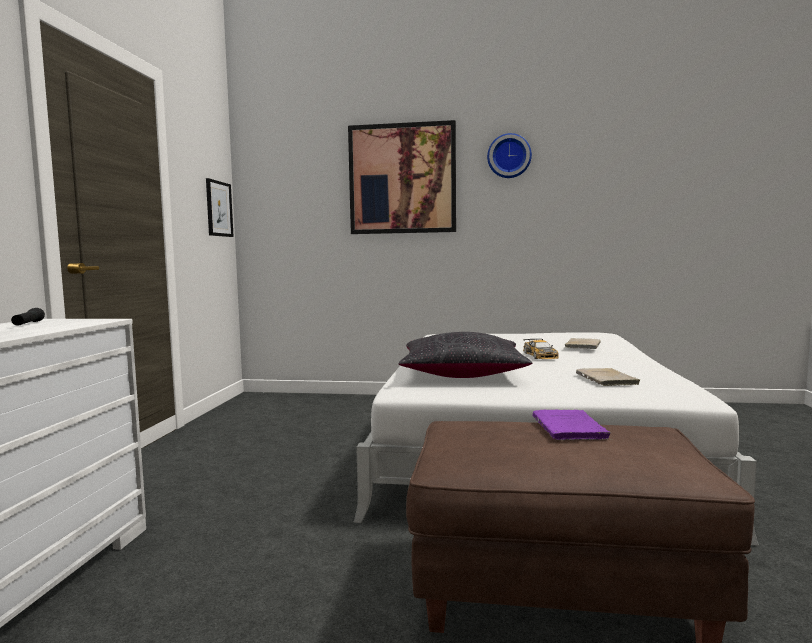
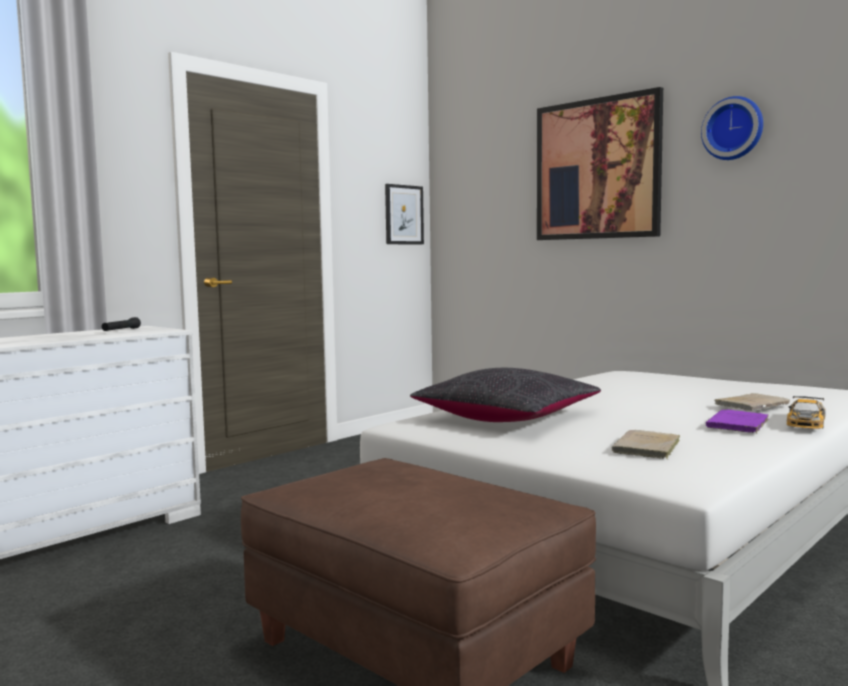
camera: 35 degrees right, 0 degrees up
(540, 355) = (652, 410): toy car -> toy car (806, 422)
(570, 429) = (445, 484): purple book -> purple book (737, 425)

